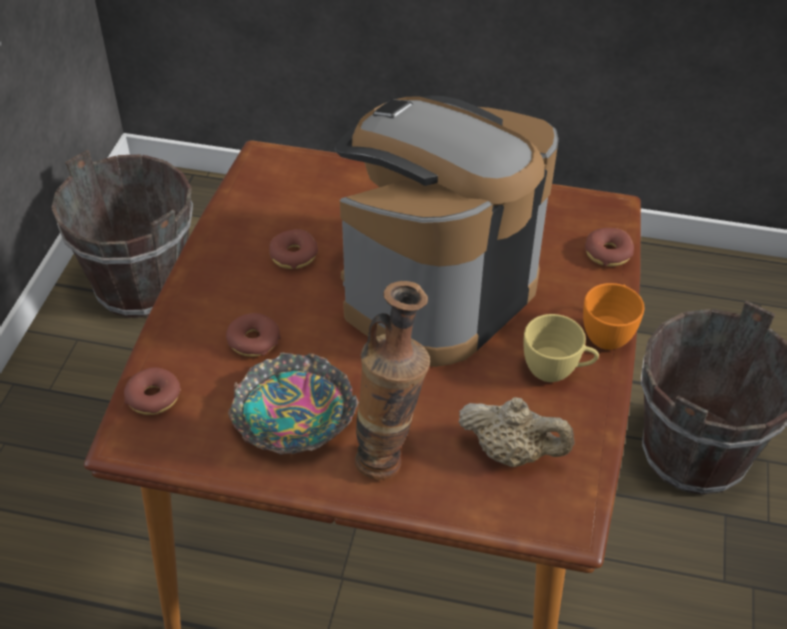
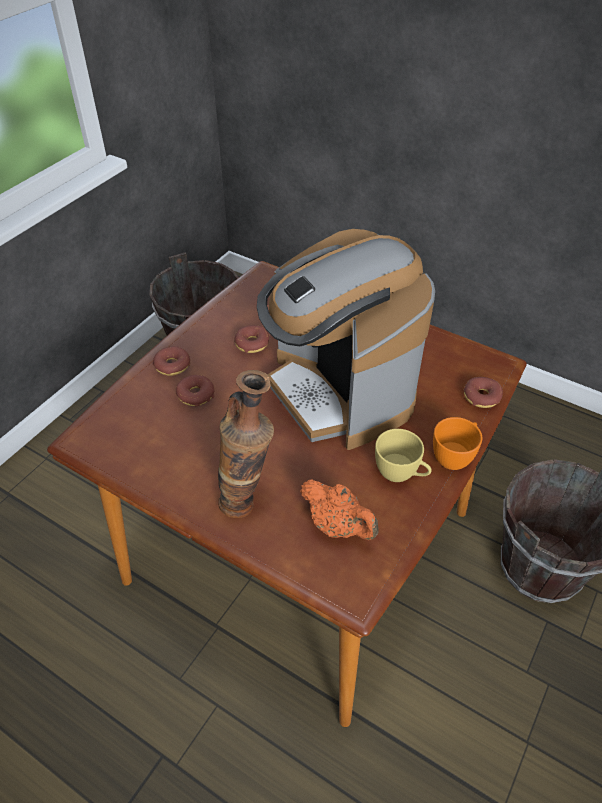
camera: 20 degrees right, 0 degrees up
(153, 397) = (112, 416): donut -> donut (172, 366)
(292, 415) = (195, 453): bowl -> none
(436, 291) = (339, 392): coffee machine -> coffee machine turned 90 degrees counterclockwise
(512, 452) = (338, 526): beige teapot -> orange teapot

